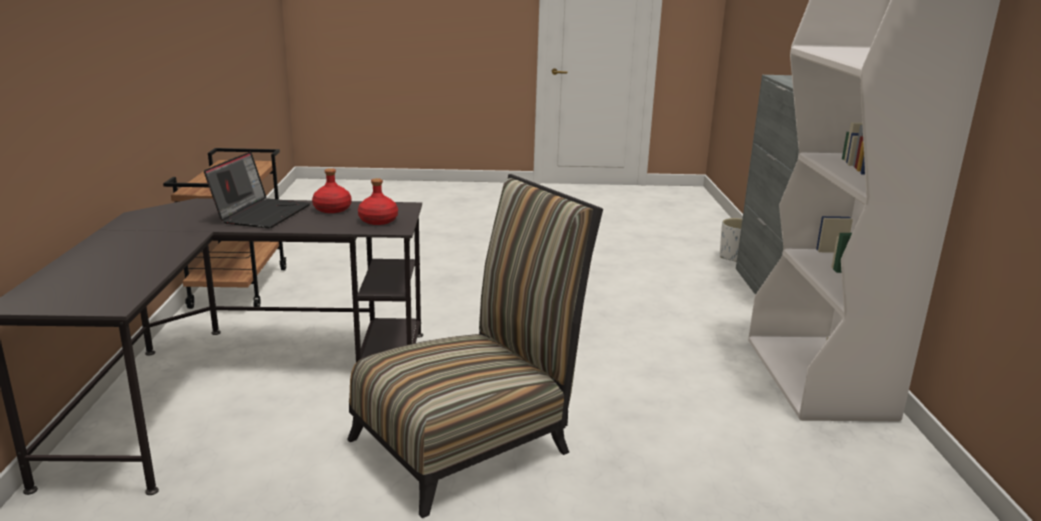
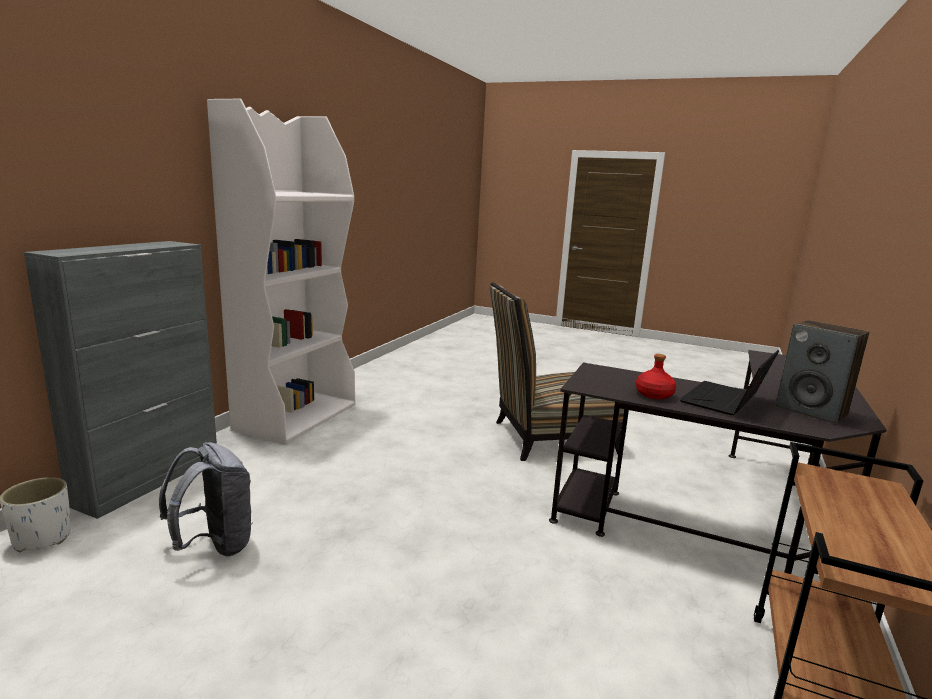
camera: 155 degrees left, 5 degrees down
(176, 217) = (812, 411): none -> speaker
(378, 220) = (608, 376): red bottle -> none
(640, 273) = (214, 545): none -> grey backpack

